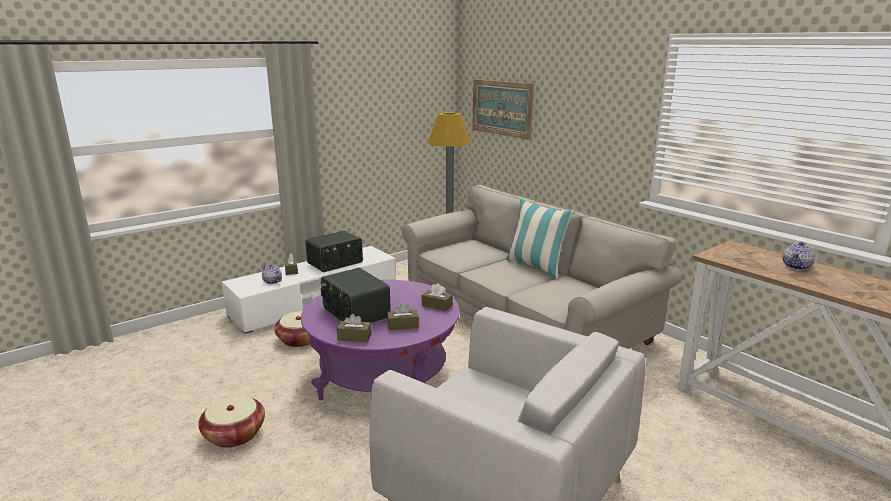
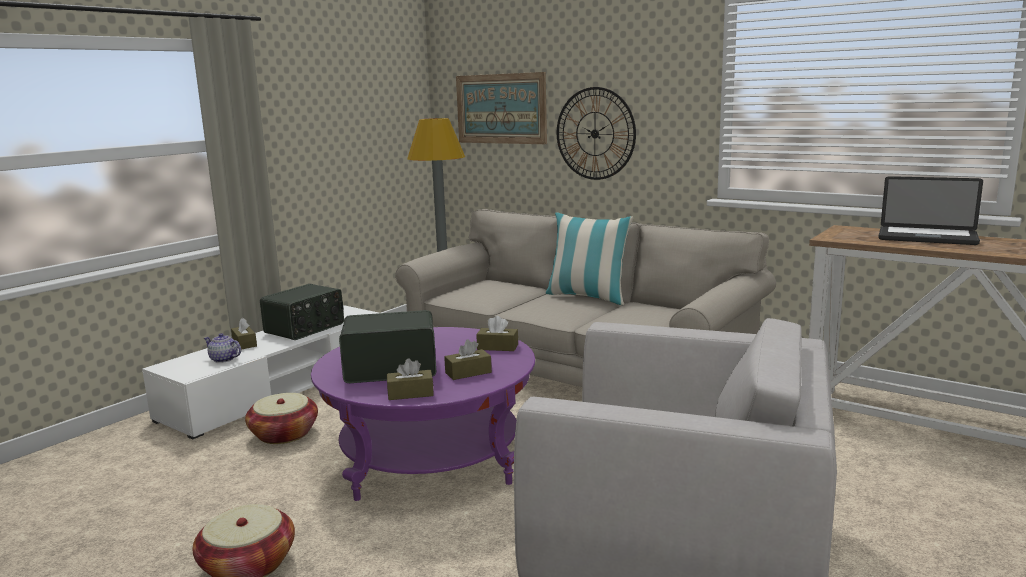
camera: 15 degrees left, 5 degrees down
(355, 313) = (391, 368): radio -> radio turned 135 degrees clockwise
(565, 136) = (595, 134): none -> wall clock
(796, 266) = (927, 237): teapot -> laptop

